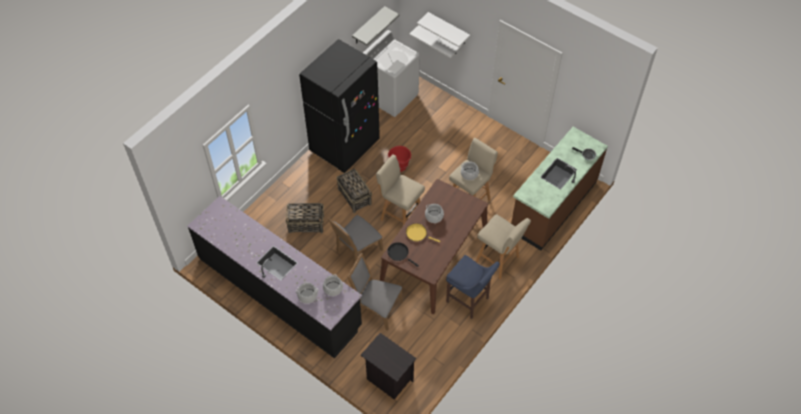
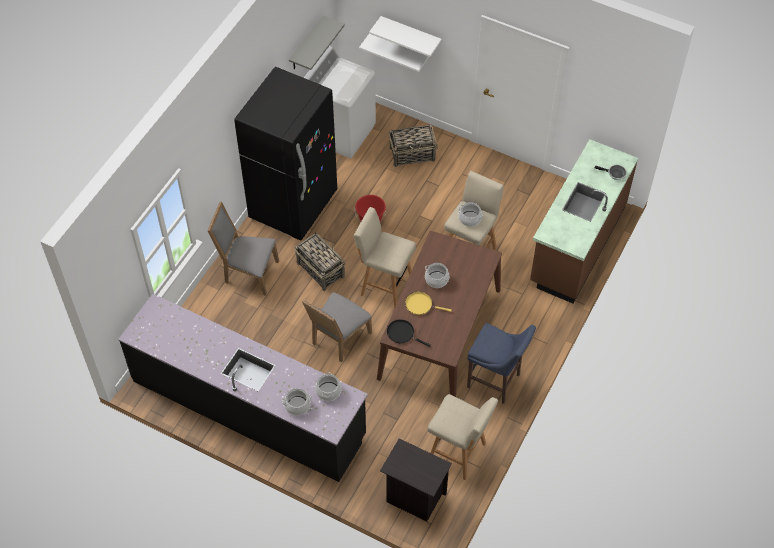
camera: 10 degrees left, 0 degrees up
(306, 224) = (265, 314): basket -> basket (413, 154)
(376, 308) = (379, 409): grey chair -> grey chair (248, 272)
(498, 260) = (522, 324): beige stool -> beige stool (458, 453)

